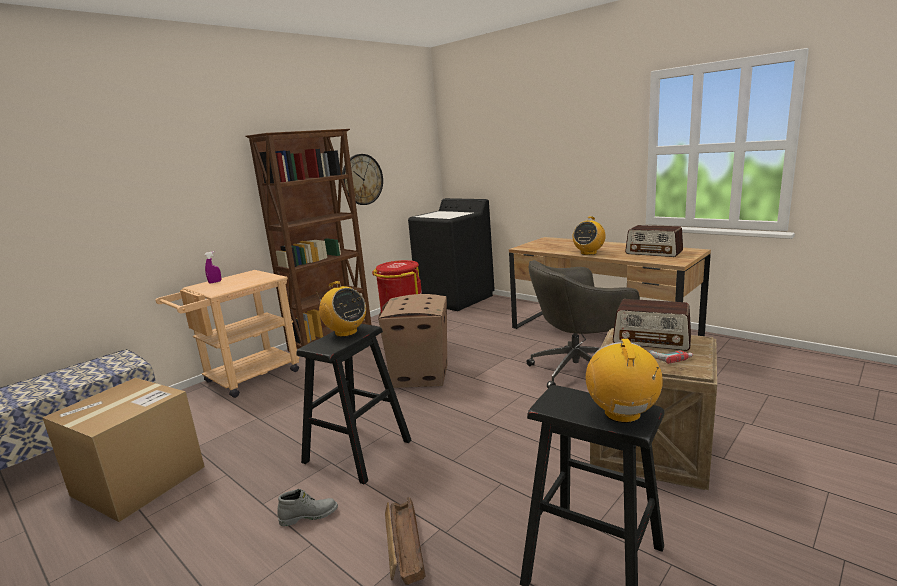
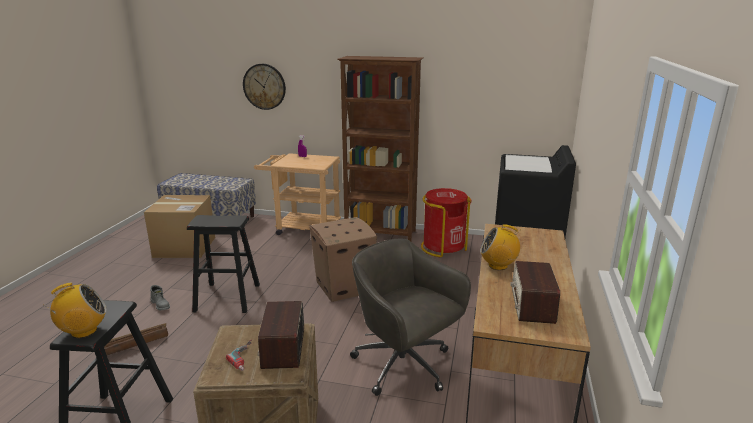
camera: 60 degrees right, 5 degrees up
(345, 332) = (226, 219): radio -> none
(362, 179) = (457, 105): wall clock -> wall clock (264, 86)

